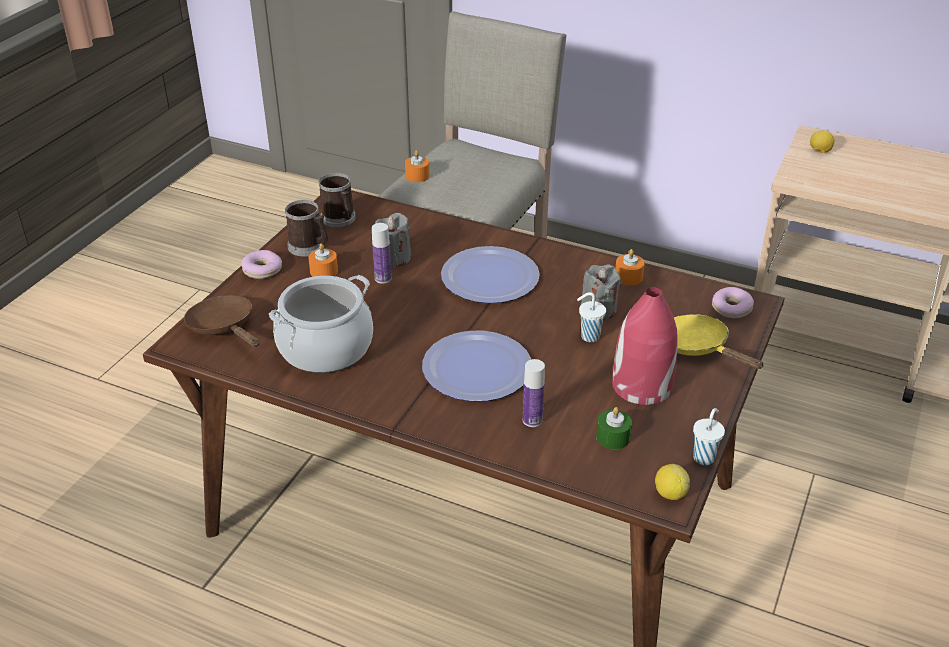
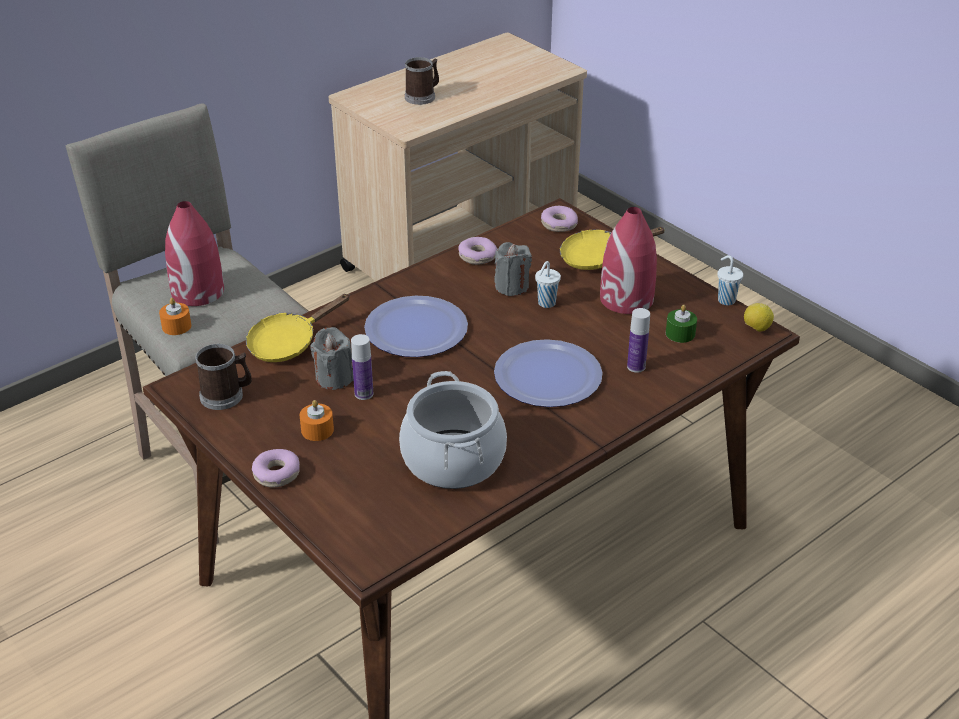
camera: 65 degrees left, 0 degrees up
(224, 327) = (364, 524): brown frying pan -> none
(309, 247) = (262, 429): mug -> mug (423, 96)
(423, 224) = (288, 343): none -> yellow frying pan
(466, 170) = (198, 292): none -> red vase
(628, 277) = (477, 256): orange candle -> donut
(819, 151) = (379, 103): lemon -> none

